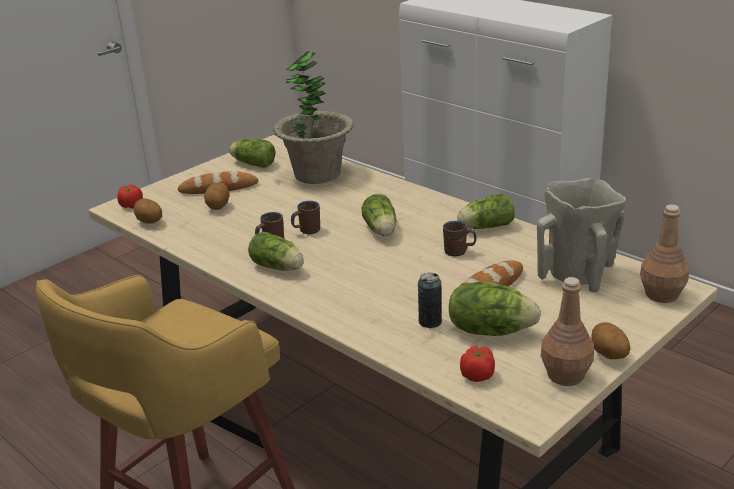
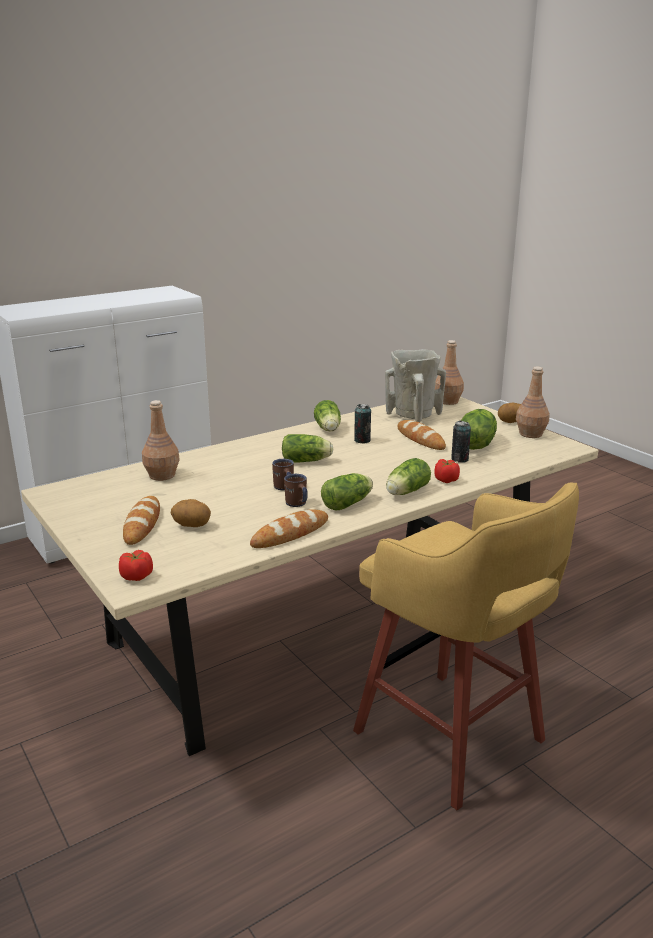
camera: 80 degrees left, 5 degrees down
(149, 222) = (196, 565): potato -> none
(207, 249) = (290, 534): none -> bread
(252, 164) = (95, 504): lettuce -> lettuce (405, 492)
(317, 174) = (162, 475): potted plant -> brown bottle
(459, 252) = (362, 440): brown mug -> can
(477, 375) = (528, 454): tomato -> tomato (446, 480)

